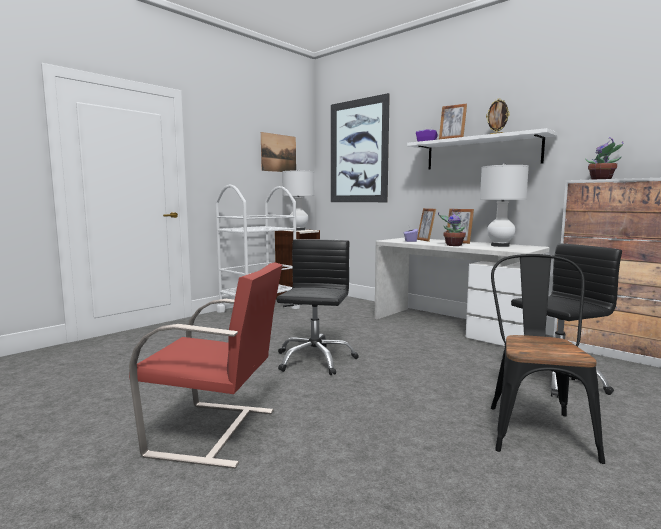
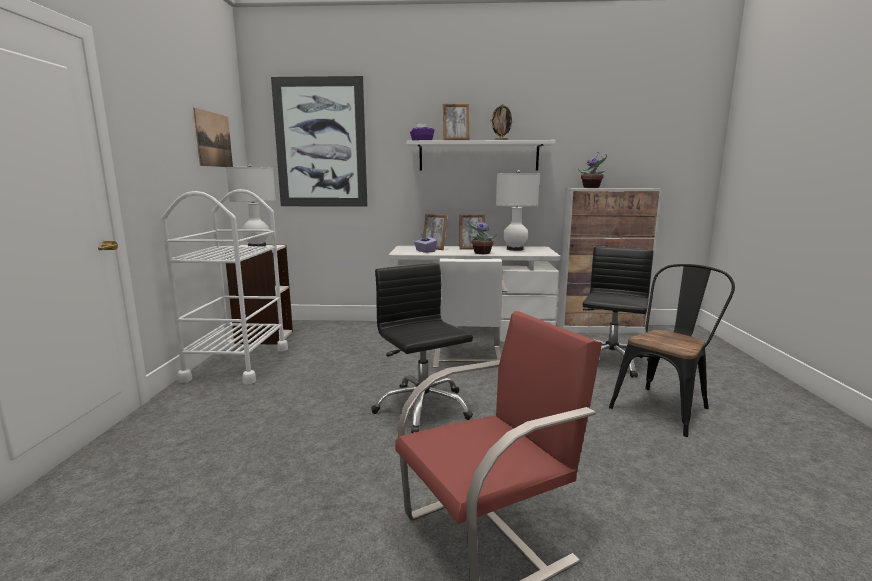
camera: 40 degrees left, 5 degrees up
(411, 341) = (467, 357): none -> white chair
(535, 427) = (665, 406): black chair -> black chair turned 75 degrees clockwise

